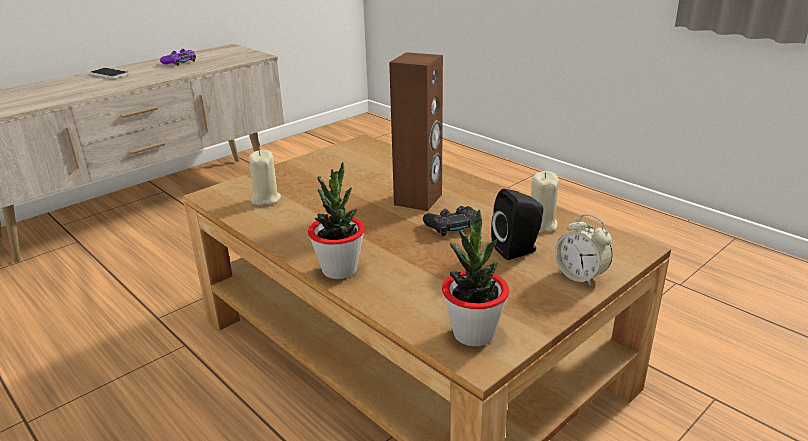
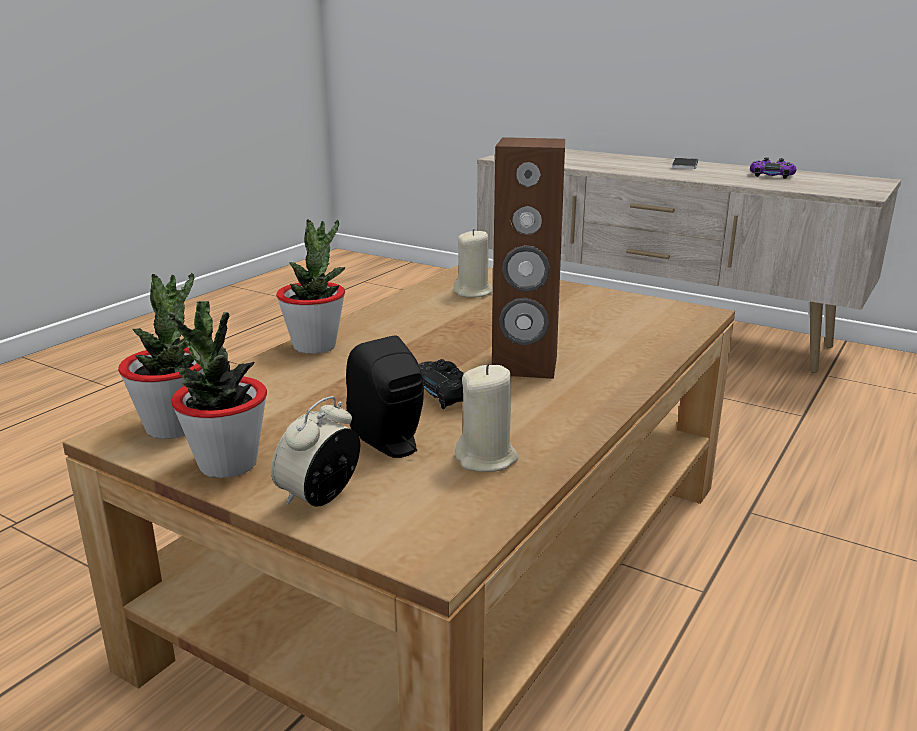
camera: 75 degrees right, 5 degrees down
(536, 308) = (227, 464): none -> potted plant

